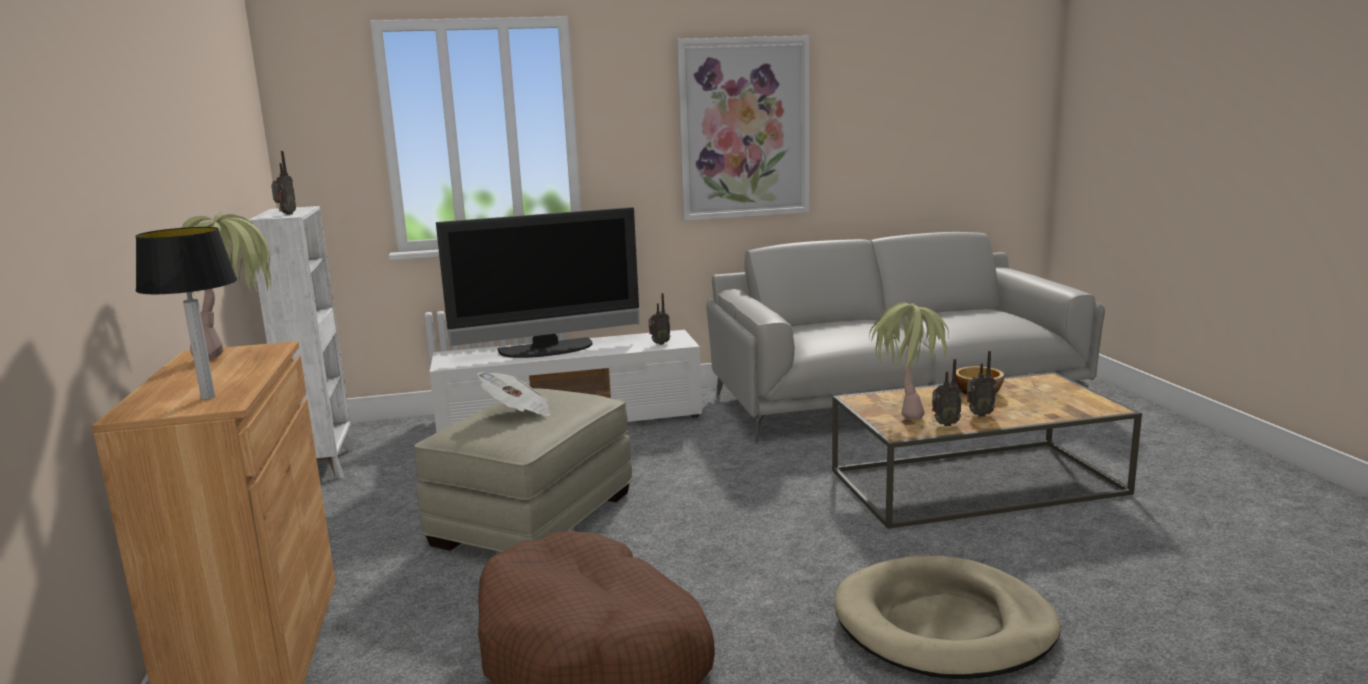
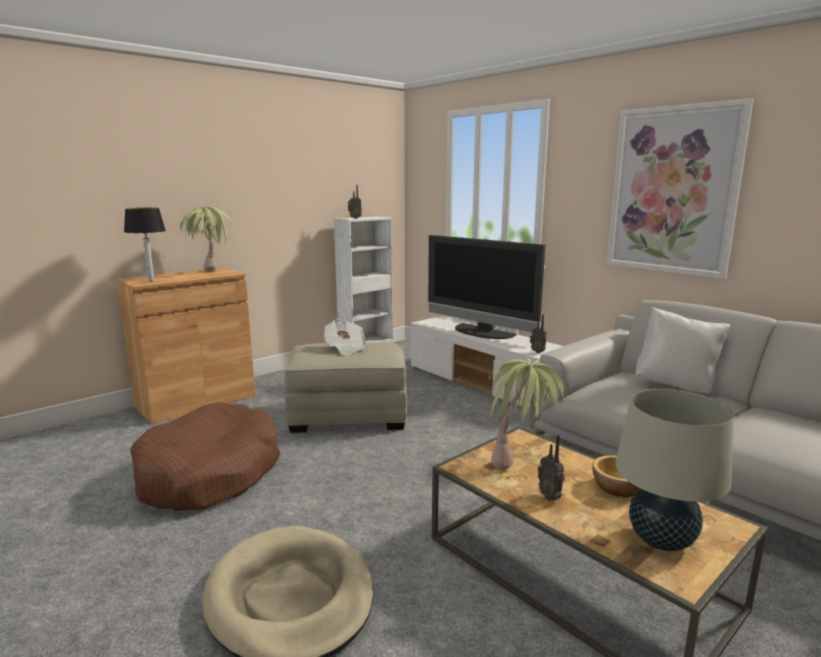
camera: 60 degrees right, 0 degrees up
(834, 322) = (676, 386): none -> white pillow
(944, 424) = (504, 483): radio -> none
(1059, 400) = (661, 540): none -> beige table lamp

